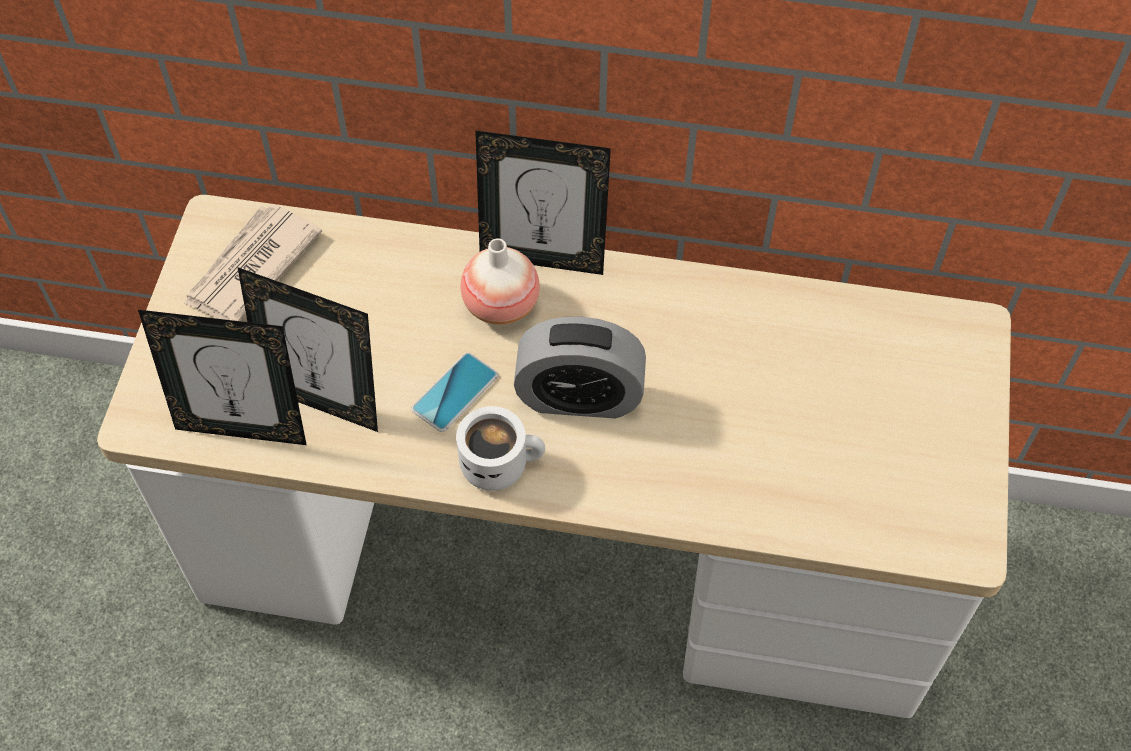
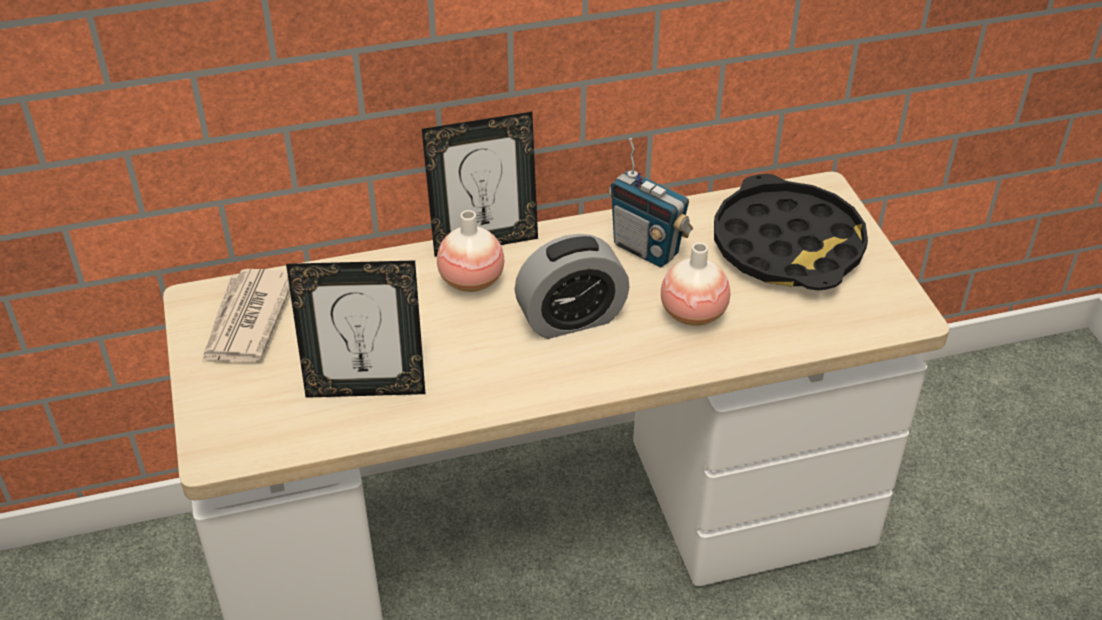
camera: 25 degrees left, 15 degrees down
(243, 427) = (308, 428): picture frame -> none
(455, 392) = (471, 348): phone -> none
(499, 462) = (537, 381): white mug -> none
(715, 335) = (646, 249): none -> radio
(716, 443) = (693, 314): none -> vase
(881, 392) = (787, 246): none -> black tray

